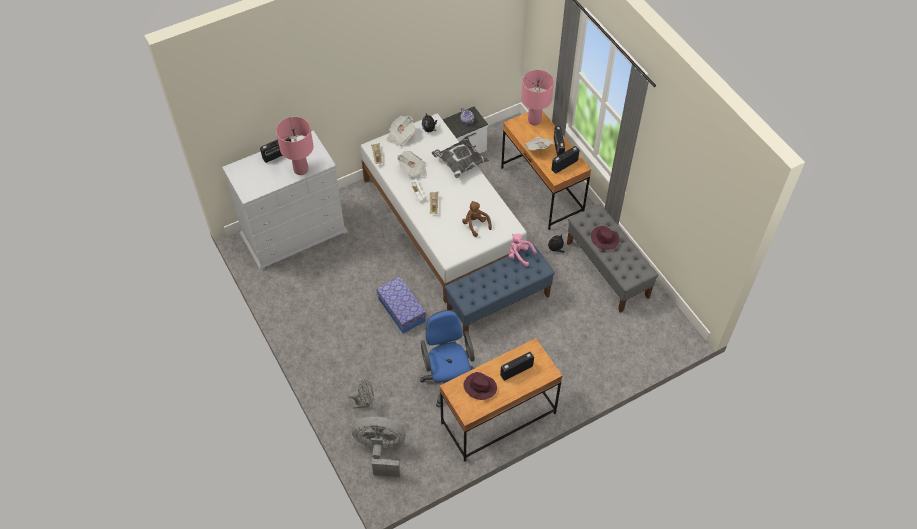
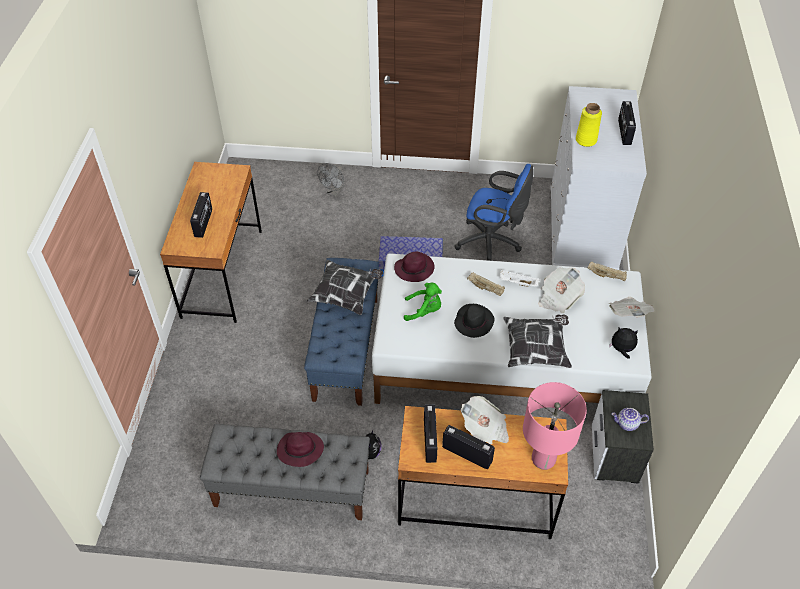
camera: 125 degrees right, 5 degrees down
(301, 170) = (585, 140): pink table lamp -> yellow vase
(381, 450) = (278, 182): grey fan -> none
(448, 379) = (299, 259): blue office chair -> blue office chair (491, 243)
(464, 198) = (473, 322): none -> black hat
(475, 224) = (424, 311): brown plush toy -> green plush toy
(479, 387) = (218, 189): purple hat -> purple hat (414, 268)
(487, 282) = (346, 295): none -> pillow
(519, 255) = (355, 344): pink plush toy -> none

